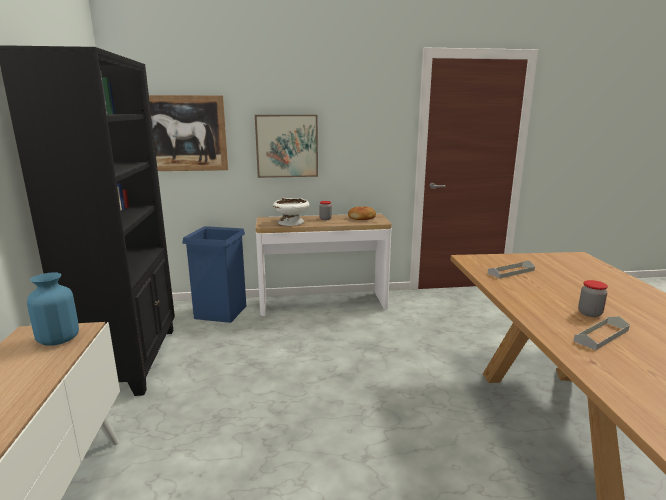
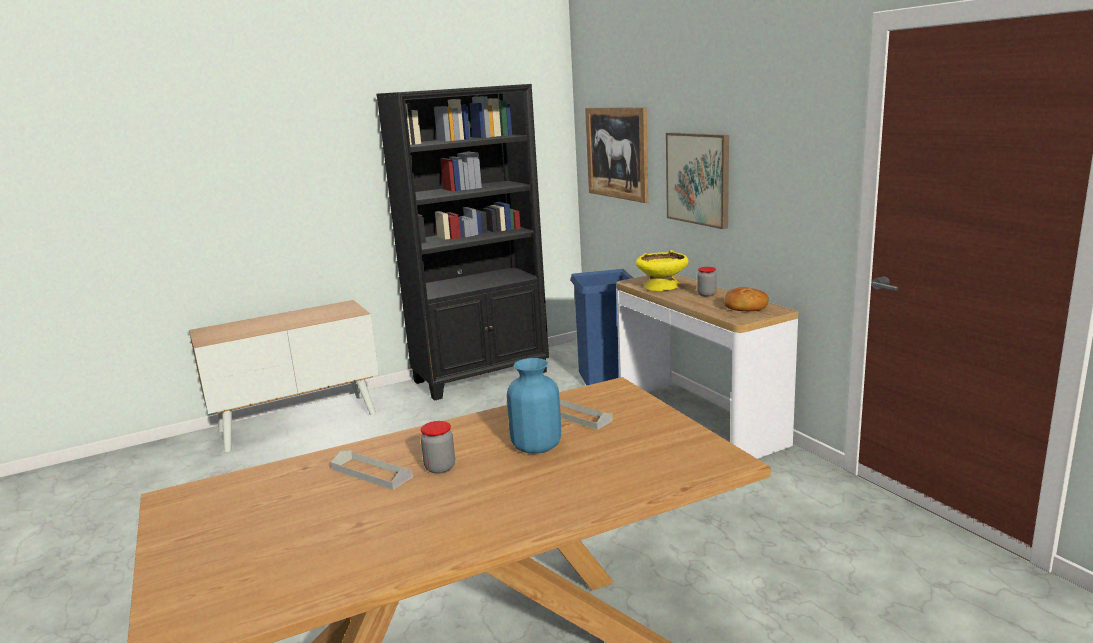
camera: 70 degrees right, 0 degrees up
(58, 339) = (337, 312): blue vase -> blue vase (536, 446)
(291, 222) = (662, 287): white bowl -> yellow bowl

